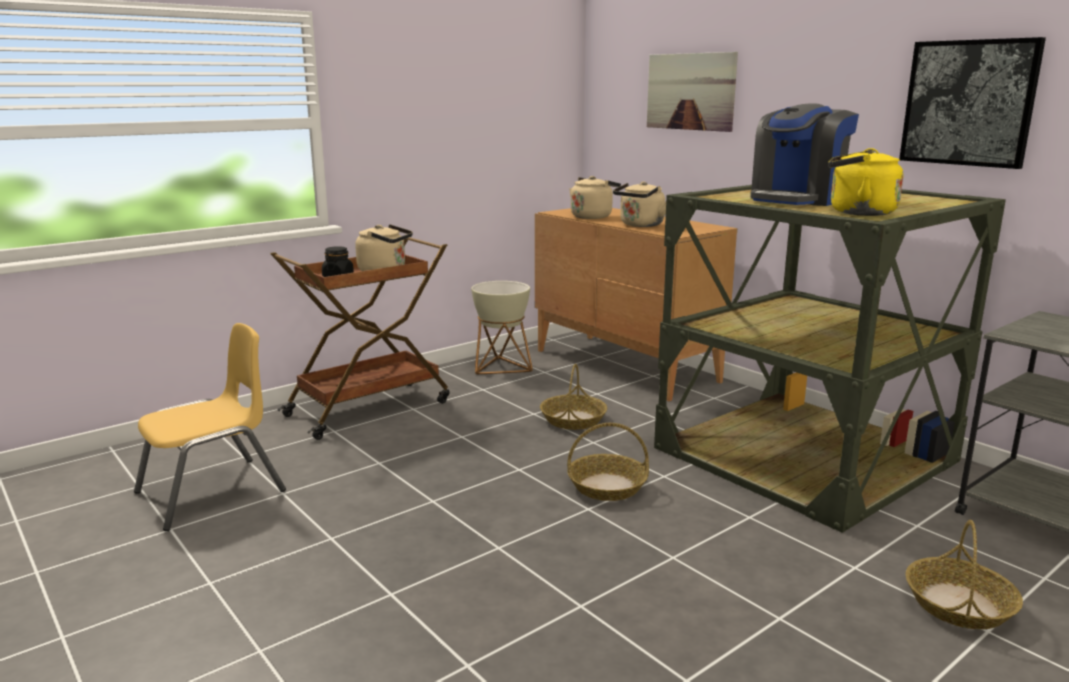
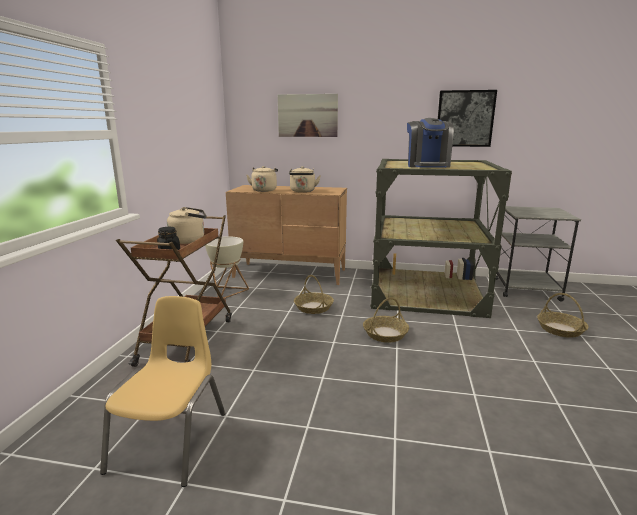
camera: 40 degrees left, 0 degrees up
(857, 212) = (474, 168): yellow kettle -> none

